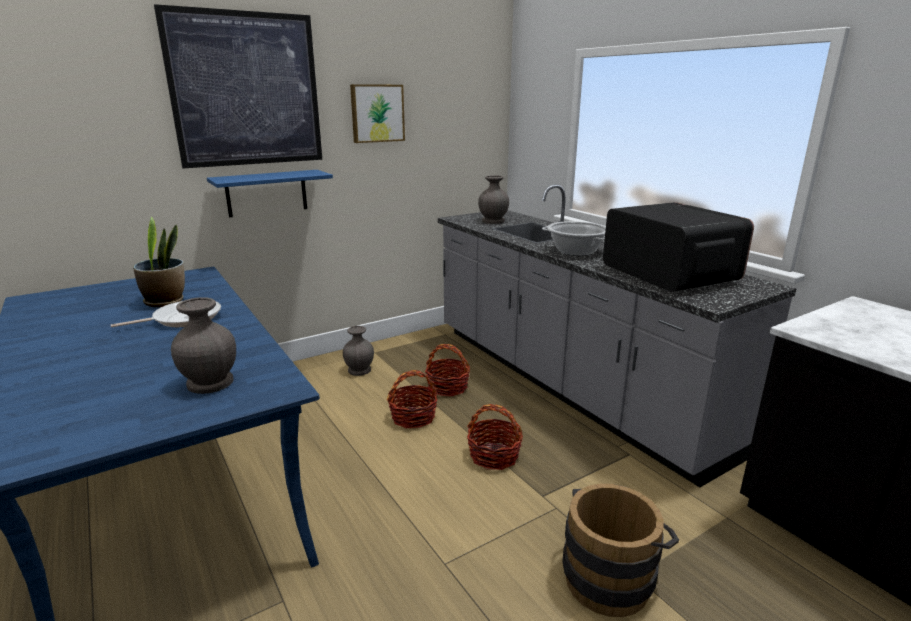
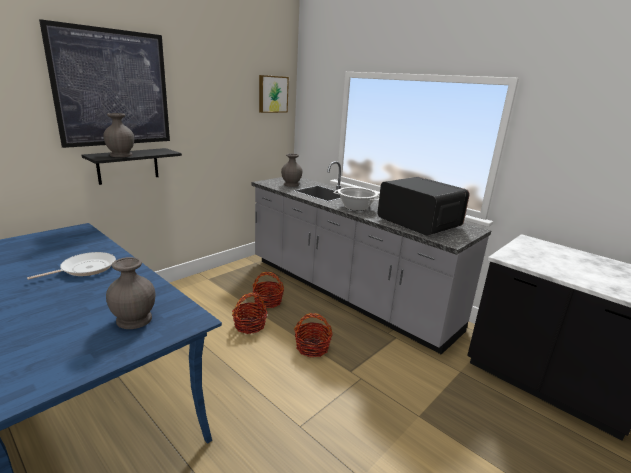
camera: 15 degrees left, 0 degrees up
(165, 301) = (62, 254): potted plant -> none
(266, 193) = (128, 166): blue shelf -> black shelf
(359, 370) = (200, 293): grey vase -> grey vase (120, 155)
(377, 113) = (208, 107): picture -> picture (272, 94)
(611, 576) = (405, 418): brown bucket -> none

